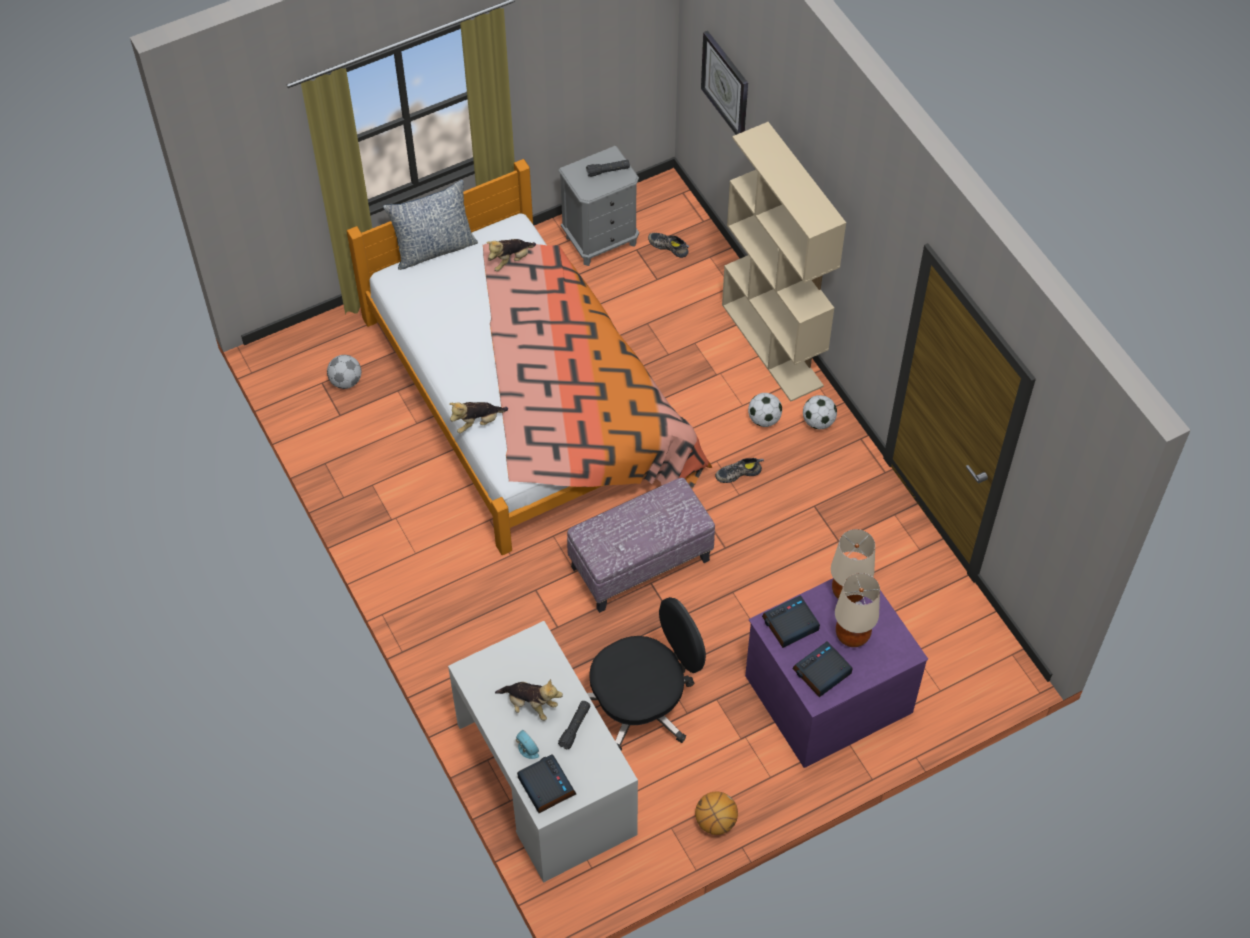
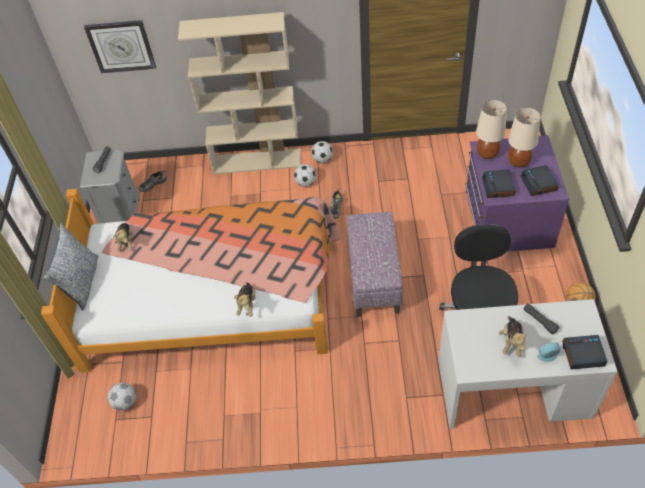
camera: 60 degrees left, 5 degrees down
(530, 705) = (511, 342): plush toy -> plush toy turned 135 degrees clockwise

